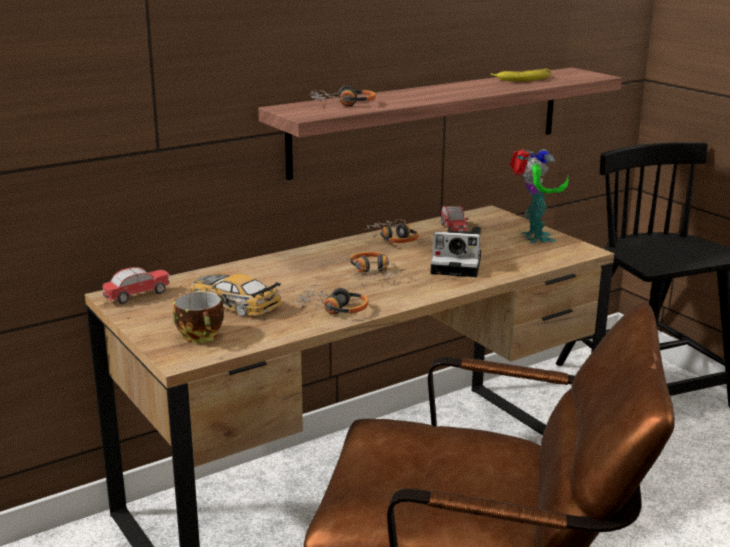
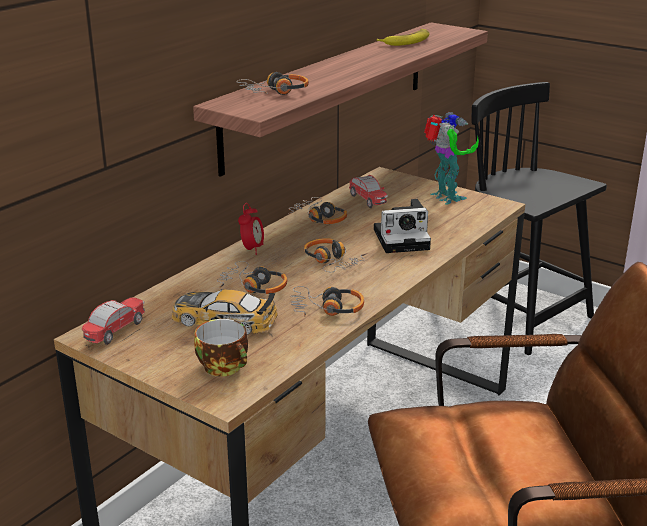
camera: 20 degrees left, 5 degrees up
(283, 281) = (253, 286): none -> headphones
(309, 254) = (252, 249): none -> alarm clock

